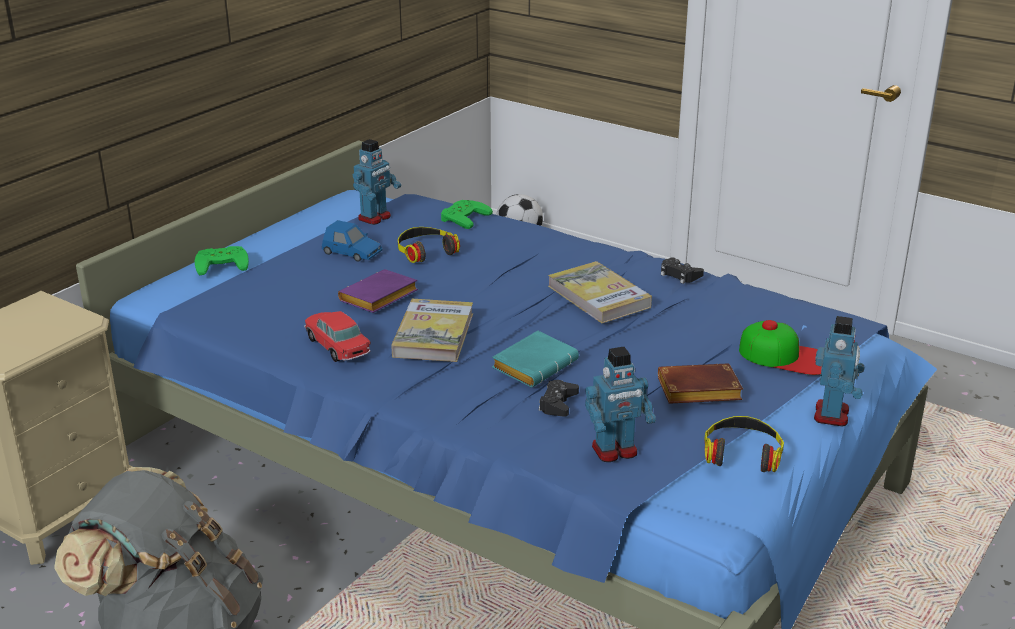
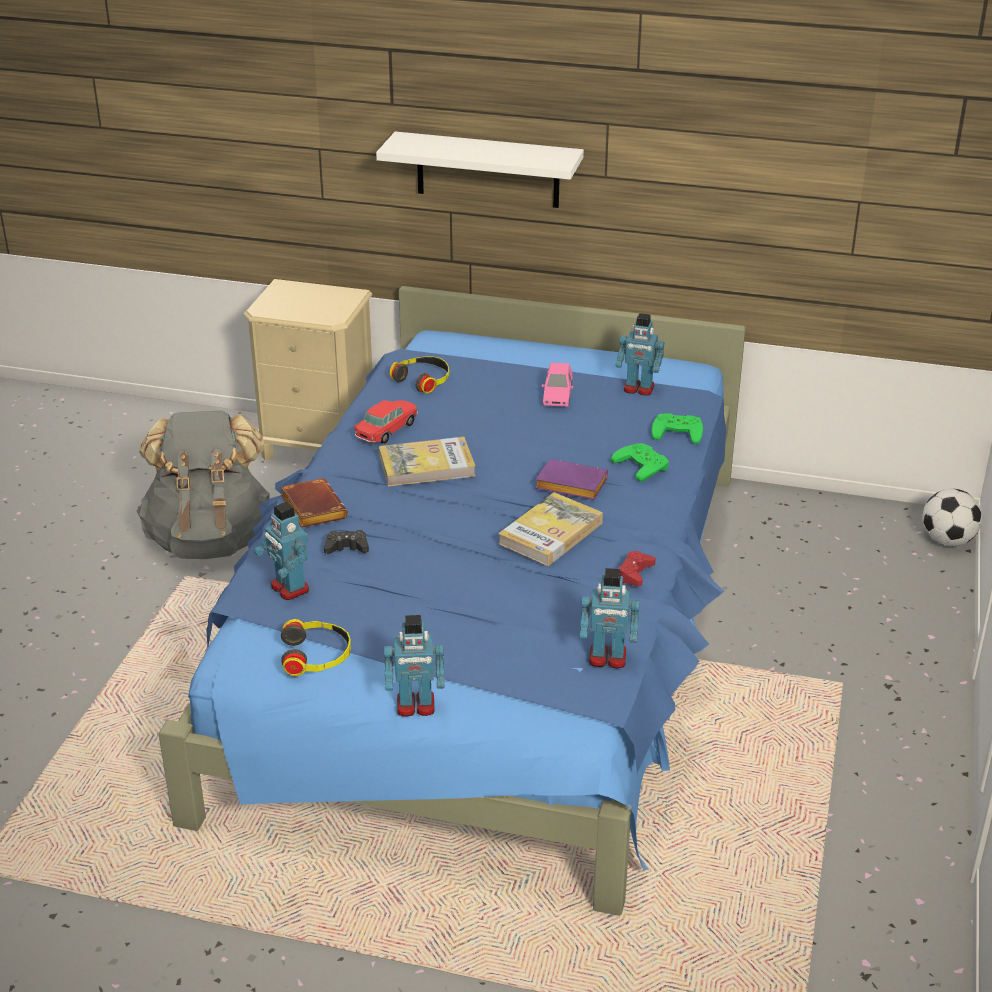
camera: 70 degrees right, 5 degrees up
(132, 80) = (488, 170): none -> white shelf
(222, 263) = (497, 347): green game controller -> green game controller (644, 465)
(351, 253) = (557, 396): blue toy car -> pink toy car
(378, 298) = (478, 428): purple book -> purple book (569, 486)
(426, 251) = (587, 428): headphones -> headphones (423, 380)
(534, 364) = (403, 523): turquoise book -> none
(679, 275) = (634, 573): black game controller -> red game controller
(697, 392) = (400, 615): brown book -> brown book (311, 508)
(786, 356) = (497, 659): cap -> none
(797, 310) = (607, 658): none -> toy robot

